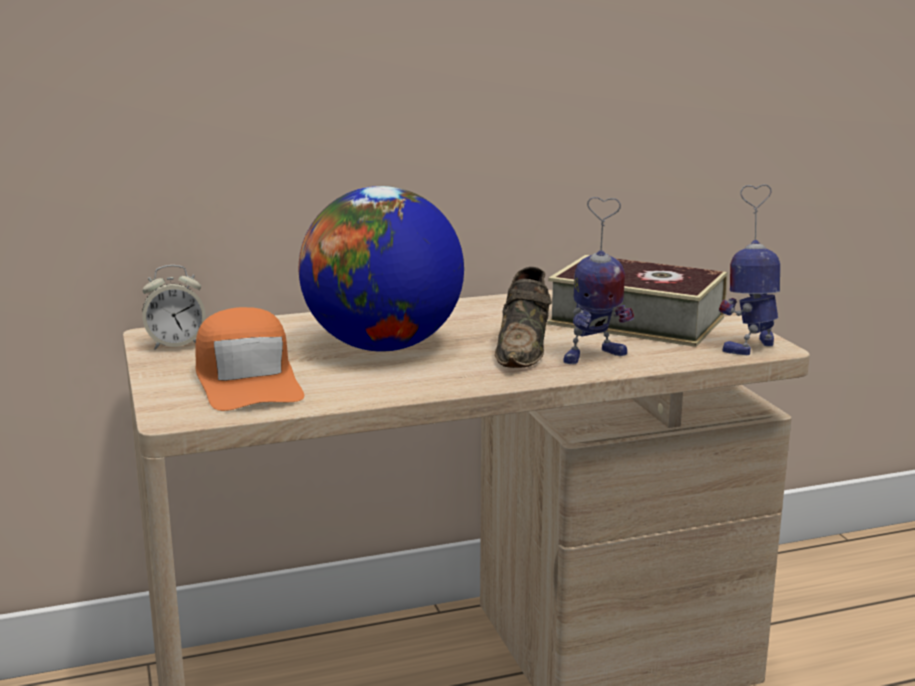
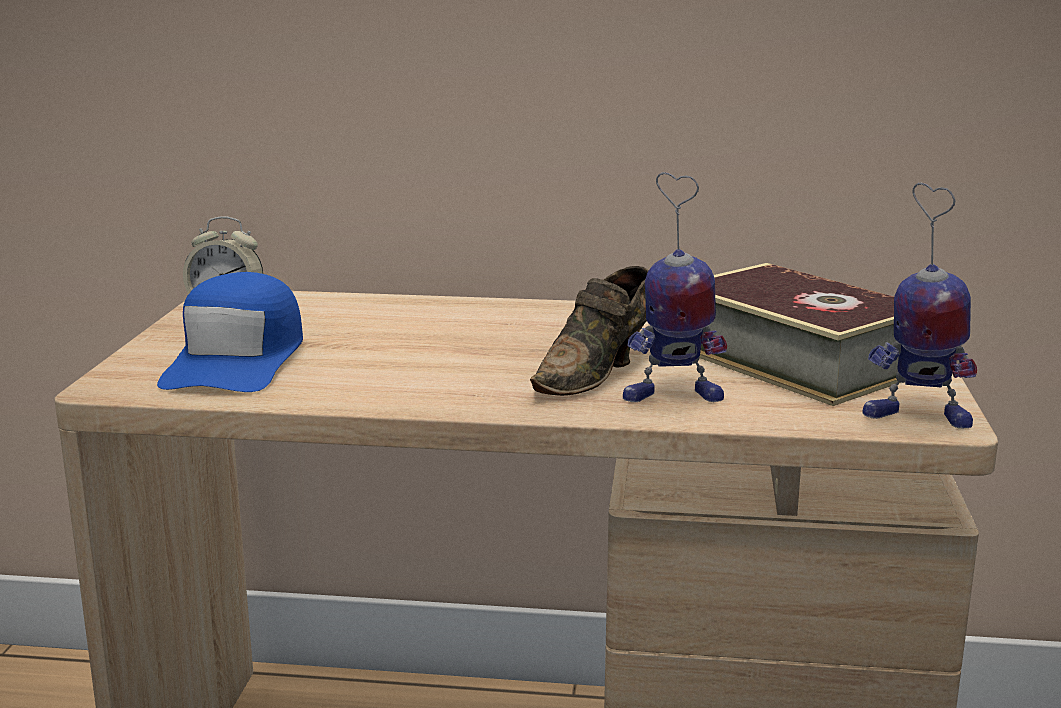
camera: 25 degrees right, 0 degrees up
(247, 380) = (237, 360): orange cap -> blue cap
(383, 347) = (435, 345): globe -> none
(751, 346) = (916, 418): toy robot -> toy robot turned 150 degrees counterclockwise

